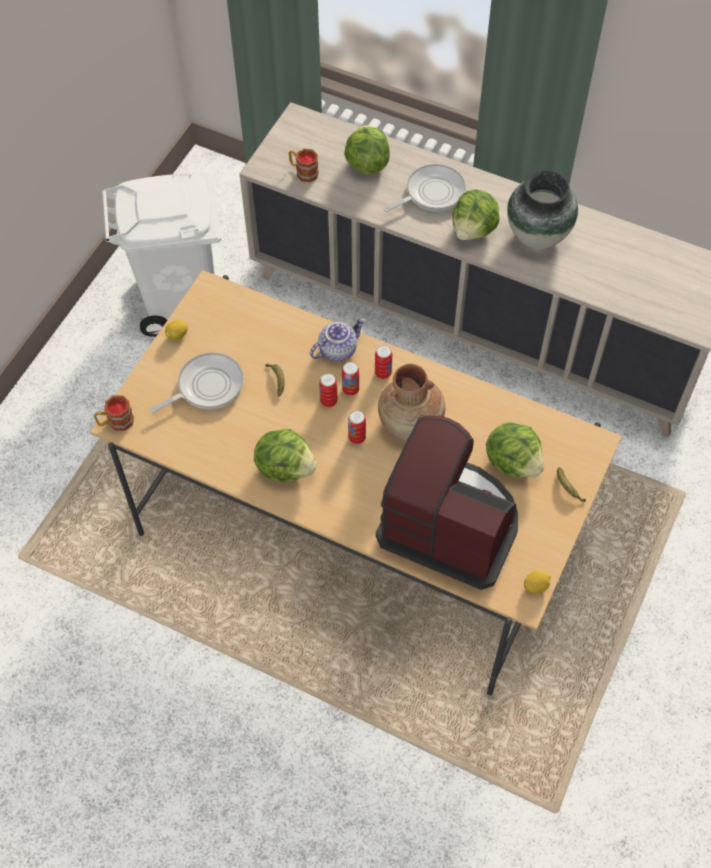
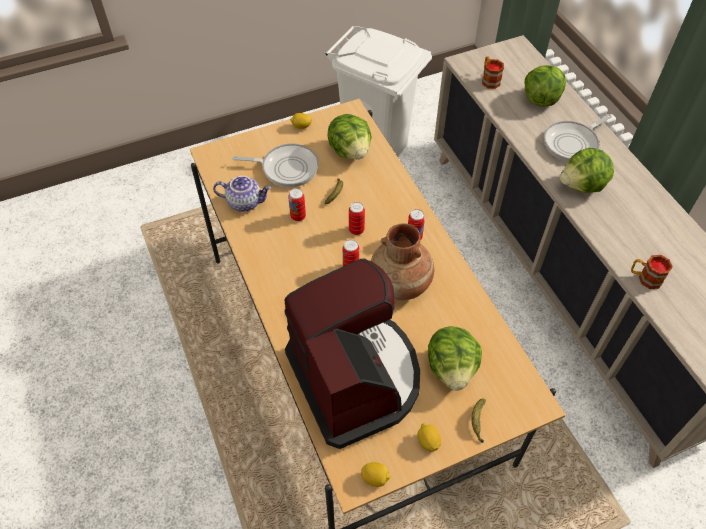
camera: 40 degrees right, 5 degrees down
(116, 422) = (209, 153): mug -> mug (645, 278)
(285, 467) = (282, 252): lettuce -> lettuce (350, 151)
(337, 349) = (397, 201): teapot -> teapot (245, 202)
(350, 389) = (379, 232): can -> can (298, 216)
(431, 193) = (573, 143): frying pan -> frying pan turned 135 degrees clockwise
(537, 236) = (632, 220): vase -> none
(547, 530) = (428, 441): none -> lemon

